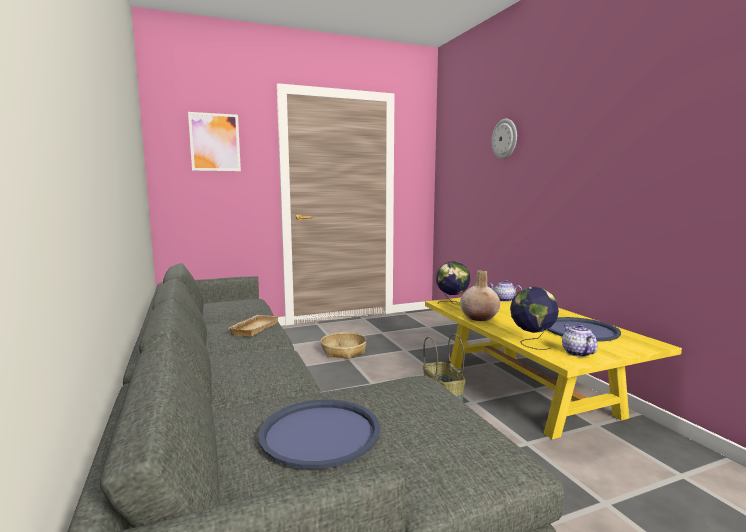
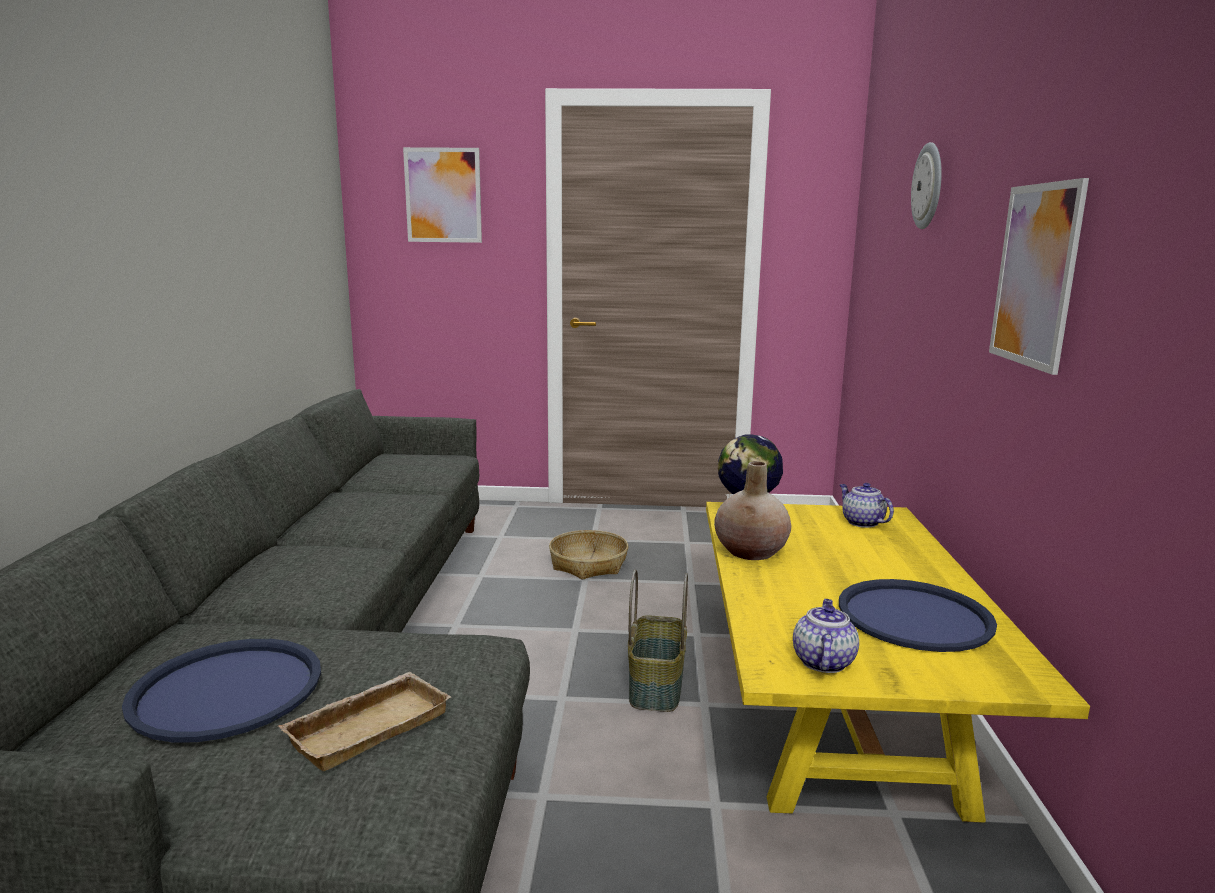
camera: 25 degrees right, 5 degrees up
(253, 328) = (381, 507): beige tray -> beige tray (368, 726)
(531, 343) = (766, 622): globe -> none
(604, 170) = (1035, 275): none -> picture

